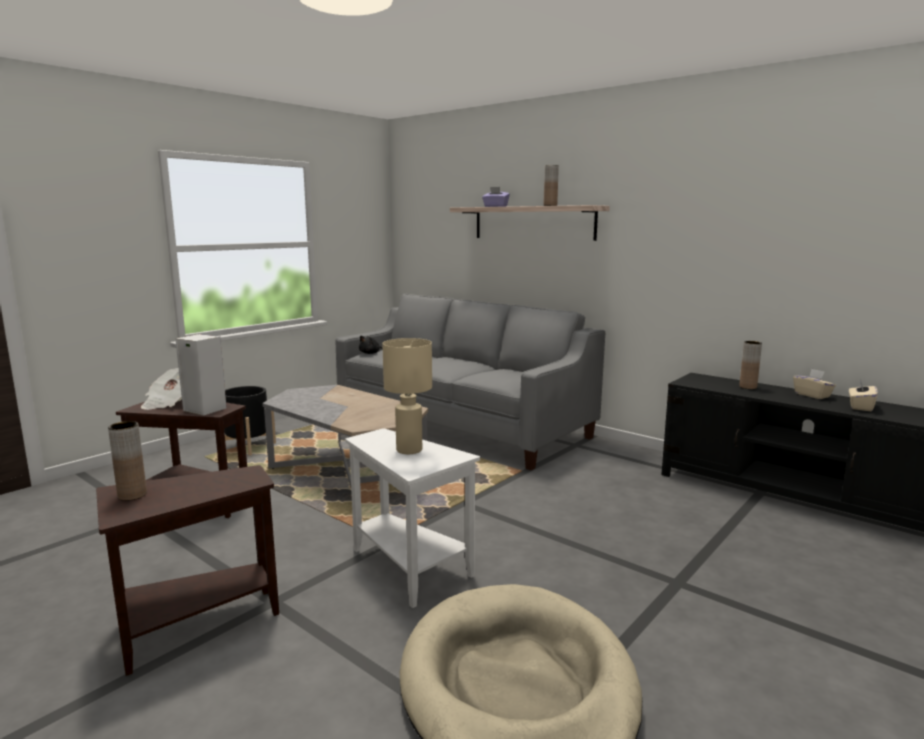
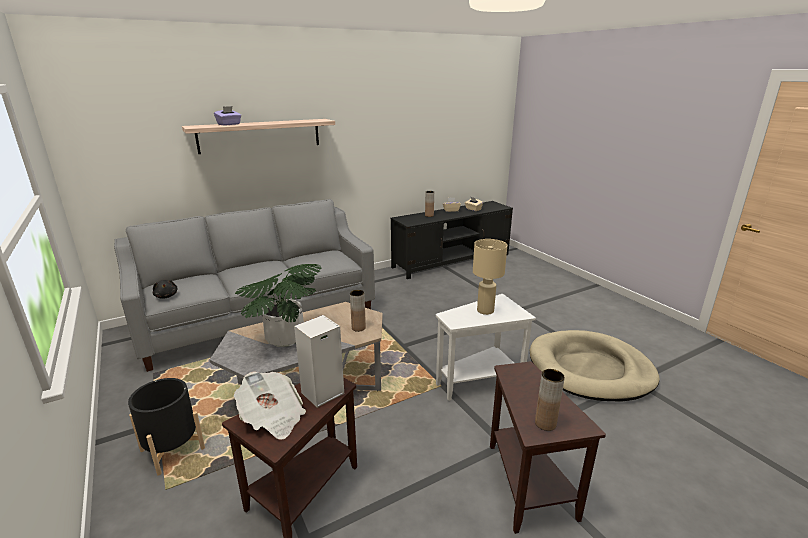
camera: 70 degrees left, 10 degrees up
(331, 401) = (285, 339): none -> potted plant
(550, 205) = (290, 121): brown vase -> brown vase (358, 328)

